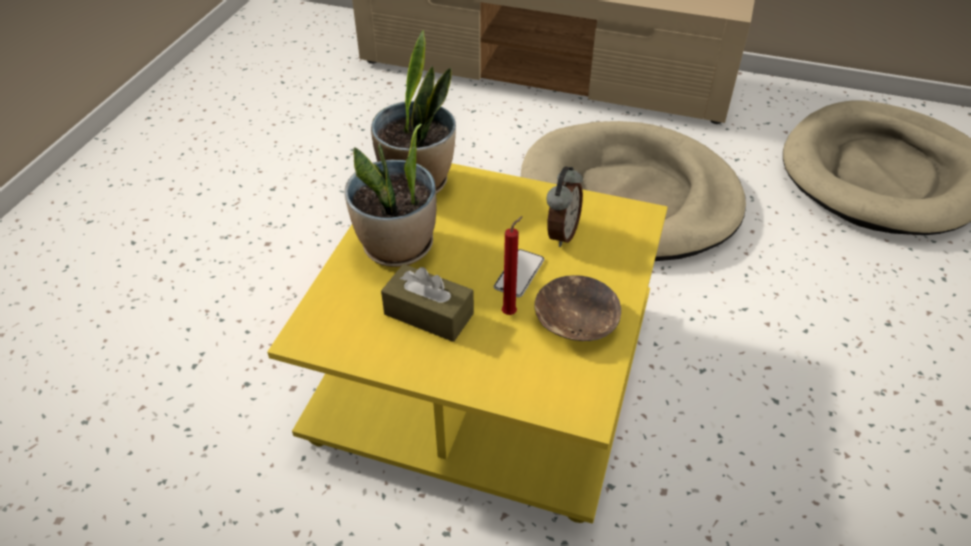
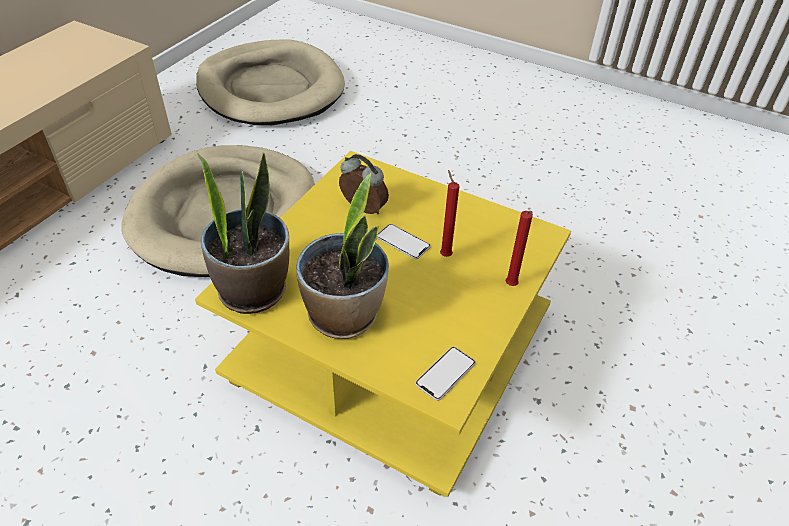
camera: 80 degrees left, 0 degrees up
(333, 332) = (445, 374): none -> phone
(429, 314) = (436, 304): brown tissue box -> none
(475, 380) = (511, 286): none -> red candle
(575, 320) = (460, 222): brown bowl -> none

